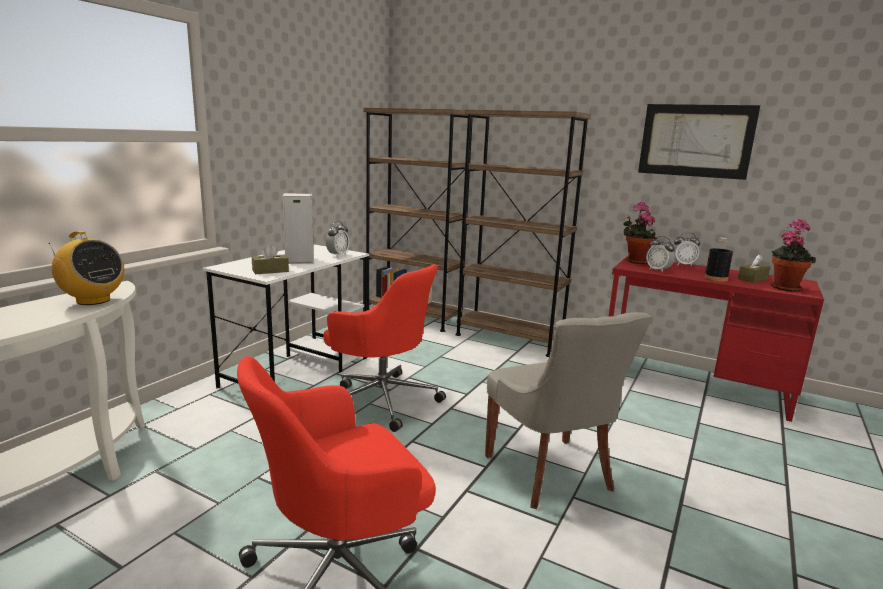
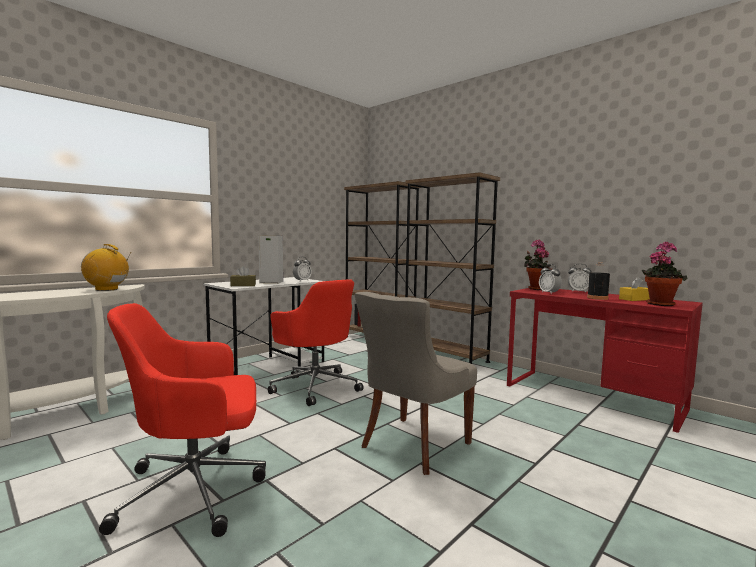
camera: 15 degrees right, 10 degrees down
(93, 300) = (107, 289): radio -> radio turned 150 degrees clockwise
(550, 473) = (413, 445): grey chair -> grey chair turned 45 degrees clockwise
(695, 141) = (583, 189): picture -> none
(752, 279) = (634, 299): brown tissue box -> yellow tissue box

